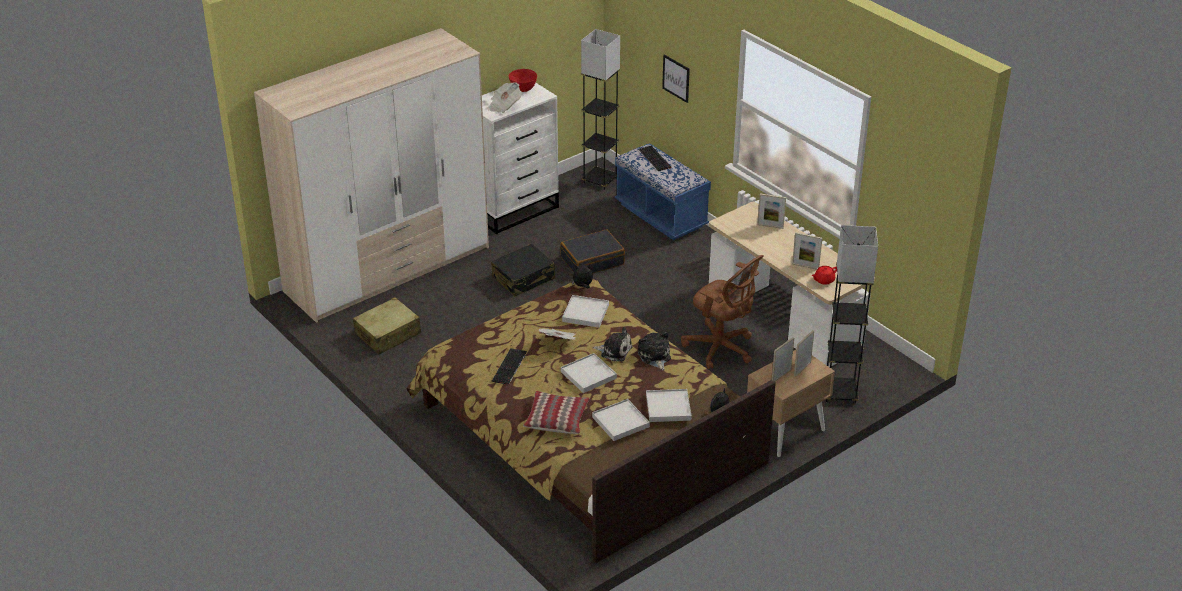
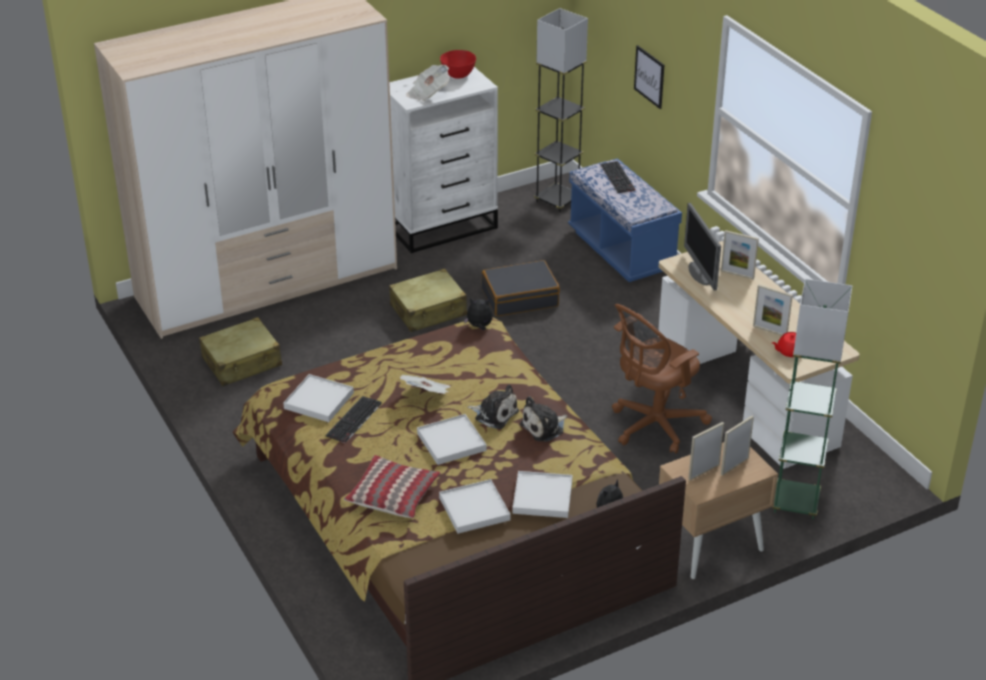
camera: 10 degrees right, 0 degrees up
(523, 278) = (428, 311): black suitcase -> beige suitcase
(585, 313) = (472, 362): white tray -> white tray (319, 401)
(654, 357) = (544, 428): plush toy -> plush toy turned 120 degrees counterclockwise
(721, 348) = (653, 426): brown office chair -> brown office chair turned 90 degrees clockwise
(742, 228) = (700, 274): none -> monitor
(840, 393) = (796, 503): grey floor lamp -> green floor lamp

